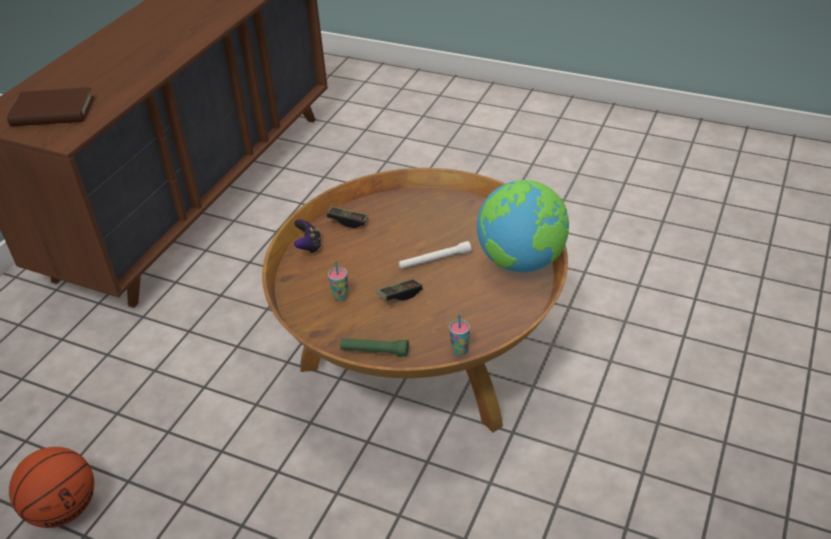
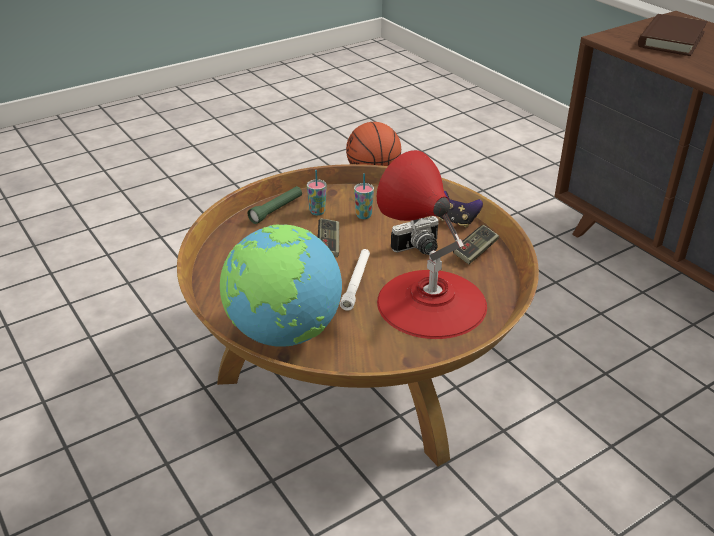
camera: 120 degrees right, 5 degrees down
(366, 249) = (419, 249): none -> camera
(425, 220) = (431, 303): none -> red table lamp
(459, 350) = (222, 248): cup -> cup (317, 212)

